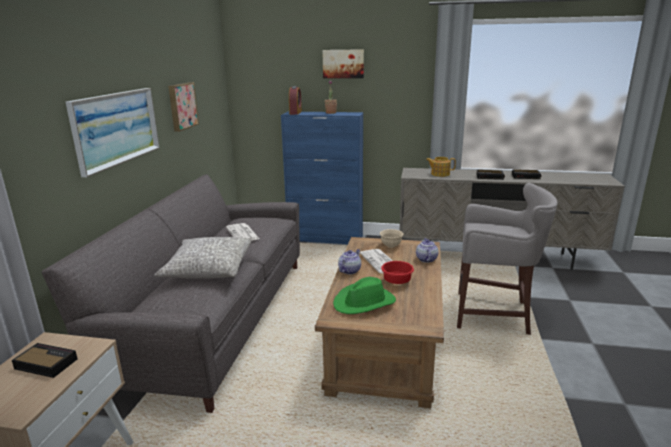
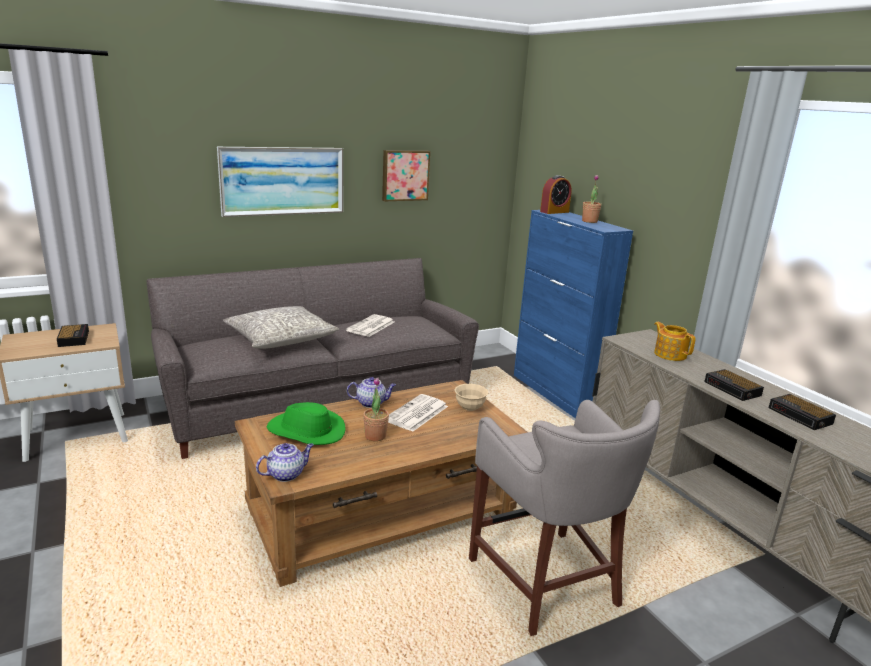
camera: 50 degrees right, 0 degrees up
(343, 63) = (626, 154): picture -> none
(396, 282) = (375, 436): red bowl -> potted plant
(426, 259) = (462, 439): teapot -> teapot (286, 474)

